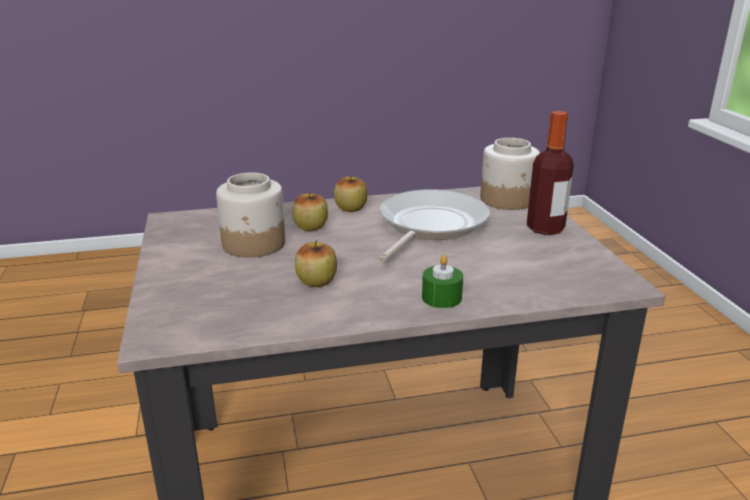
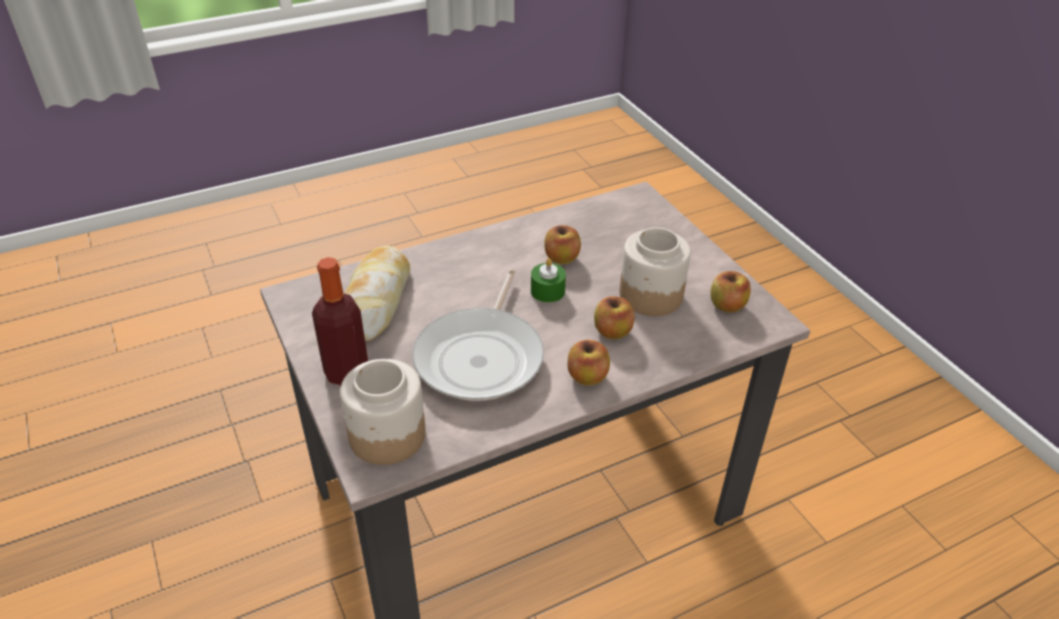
camera: 165 degrees right, 15 degrees up
(193, 231) = (727, 305): none -> apple
(441, 297) = (452, 256): green candle -> green candle (547, 291)
(527, 269) = (376, 301): none -> bread

